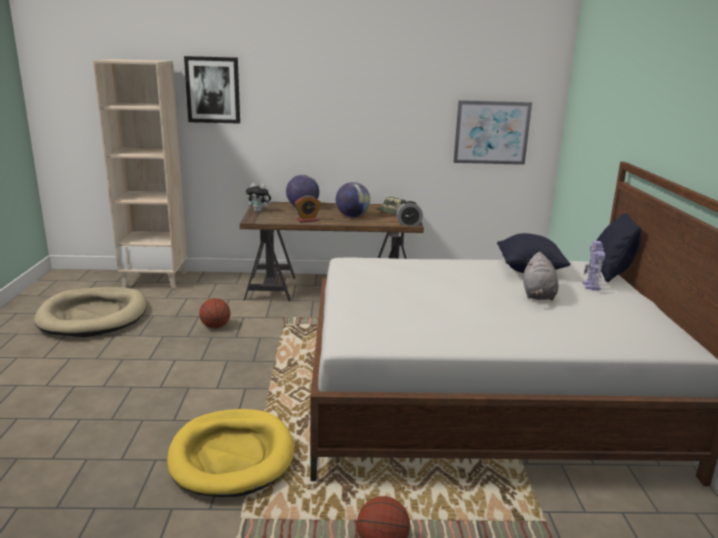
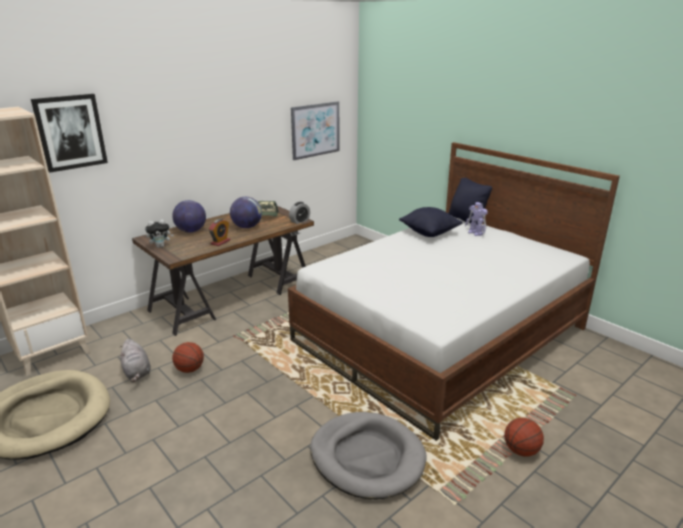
camera: 40 degrees left, 5 degrees up
(232, 456) = (367, 457): yellow dog bed -> grey dog bed
(538, 295) = (464, 250): grey plush toy -> grey plush toy (137, 372)

